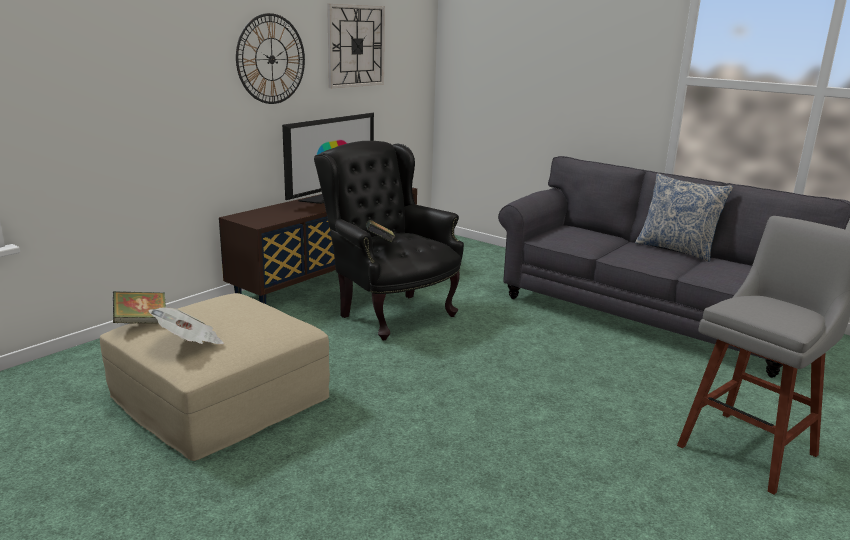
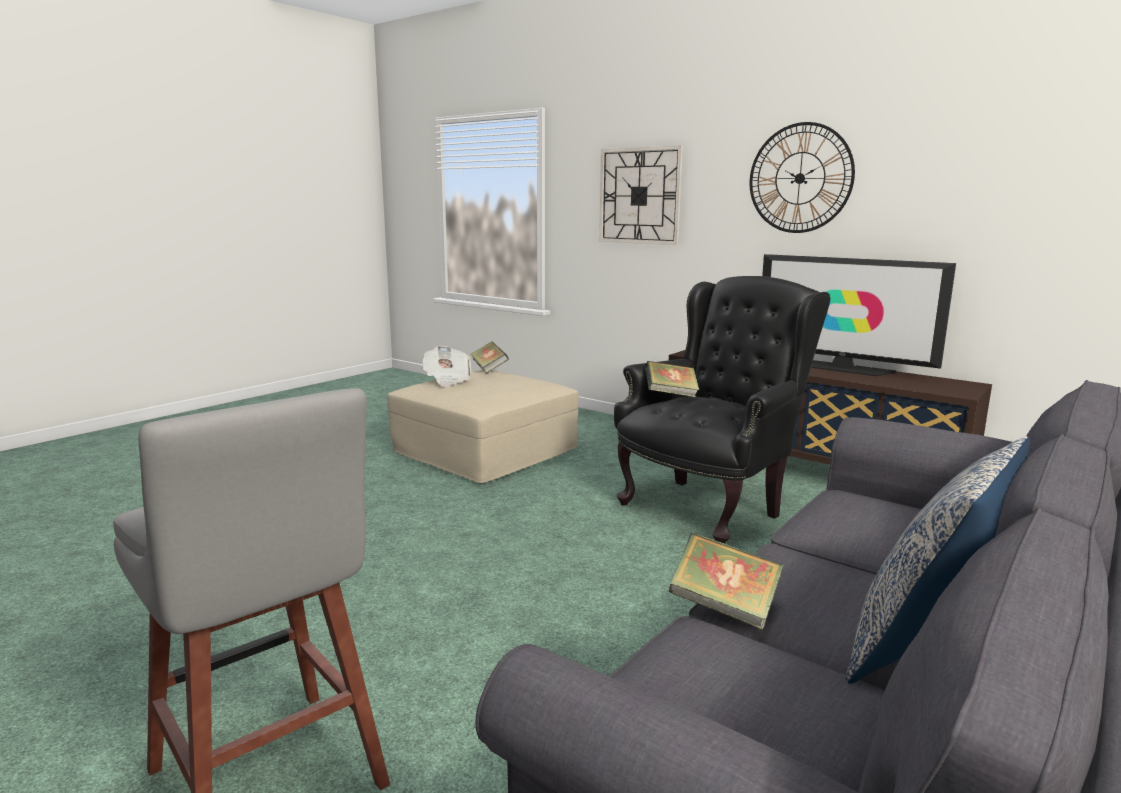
camera: 90 degrees right, 5 degrees down
(356, 46) = (968, 159): wall clock -> wall clock (640, 196)
(671, 271) = (724, 607): none -> book

